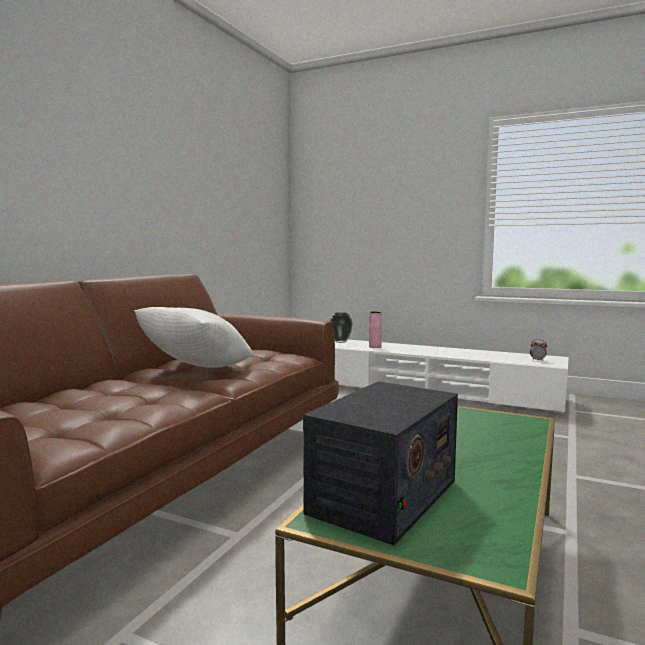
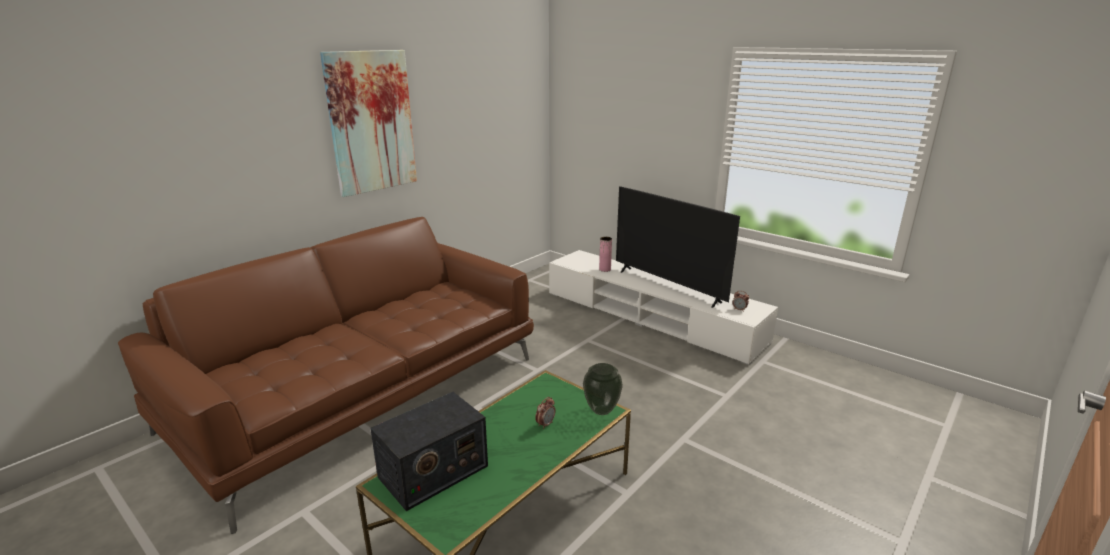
camera: 15 degrees right, 15 degrees up
(138, 161) = (371, 122): none -> picture
(196, 370) = (399, 318): white pillow -> none
(341, 342) = (580, 257): vase -> vase (602, 410)
(450, 352) = (668, 286): none -> television
(475, 438) = (545, 424): none -> alarm clock

